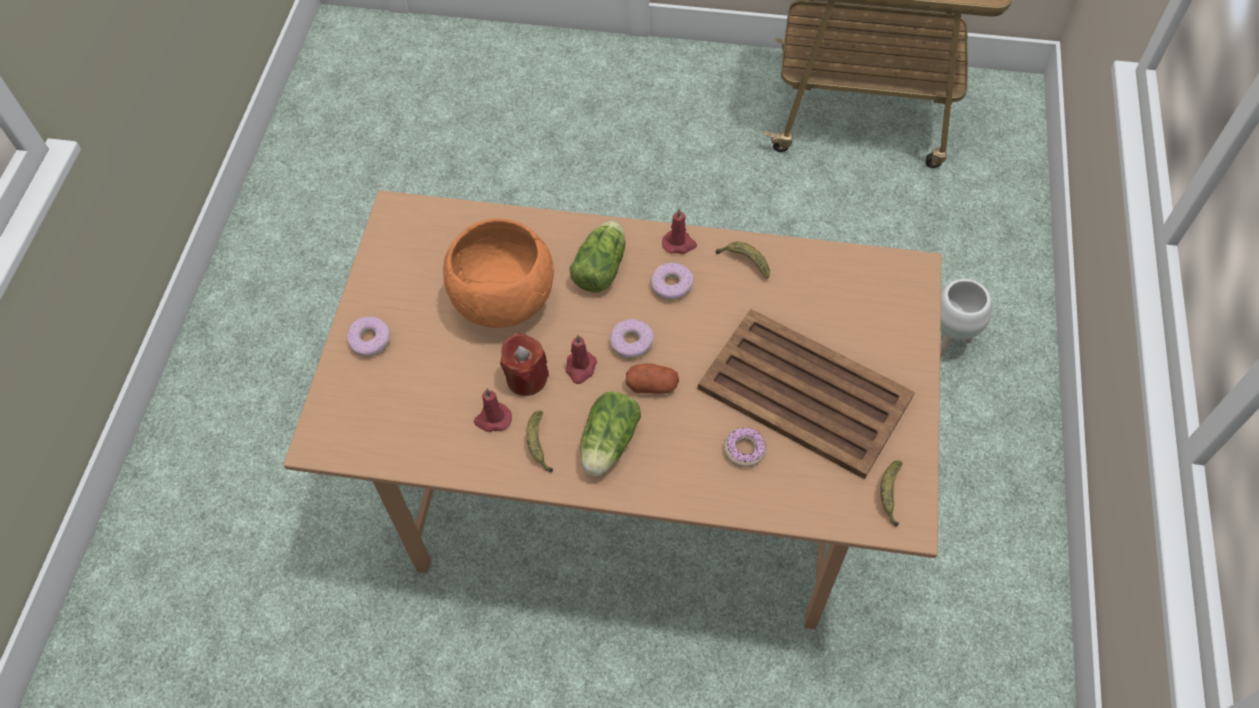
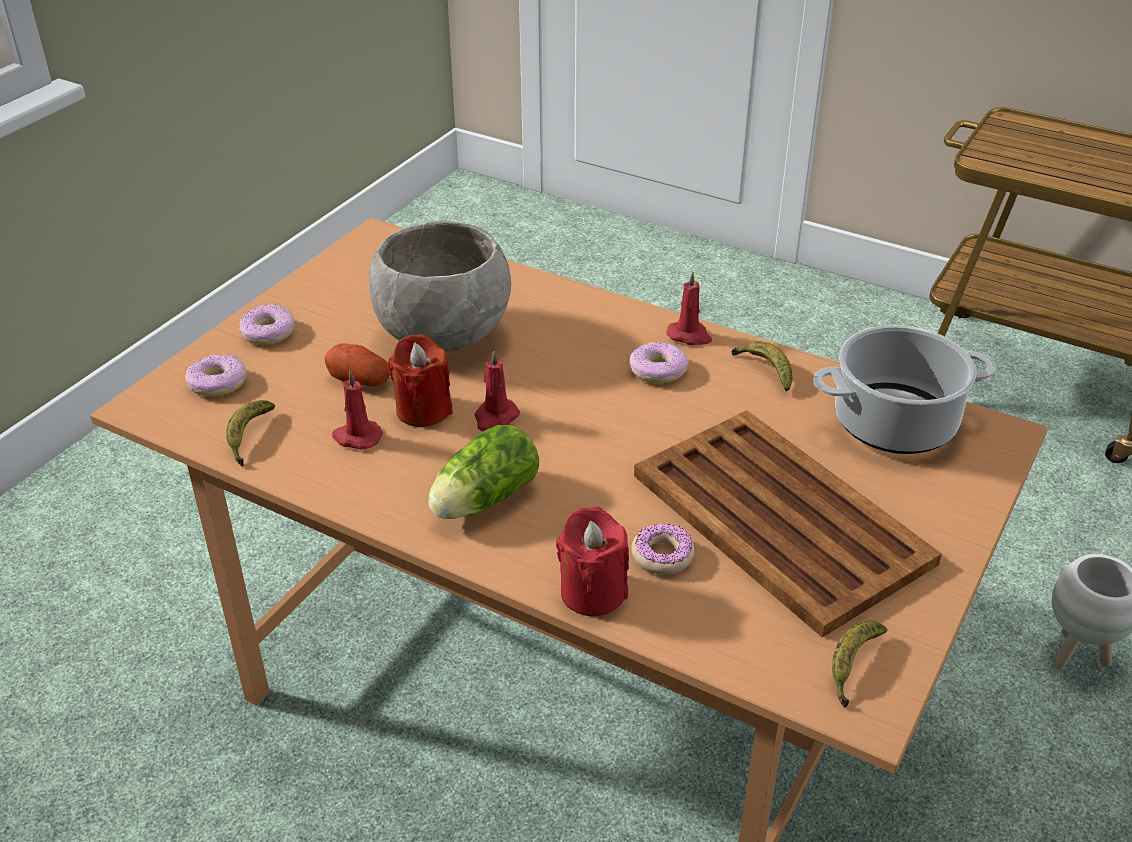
camera: 20 degrees right, 20 degrees down
(504, 300) = (445, 335): orange bowl -> grey bowl
(539, 445) = (395, 476): banana -> banana (249, 438)
(602, 266) = (581, 333): lettuce -> none
(631, 342) = (574, 410): donut -> donut (217, 383)
(652, 385) = (576, 457): potato -> potato (360, 380)
(714, 495) = (592, 592): none -> red candle
(846, 282) = (895, 422): none -> cooking pot

